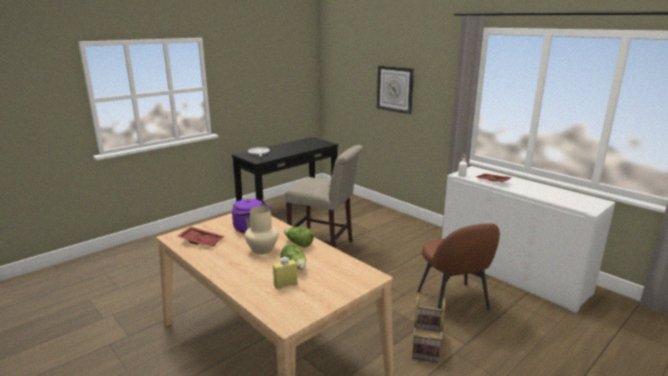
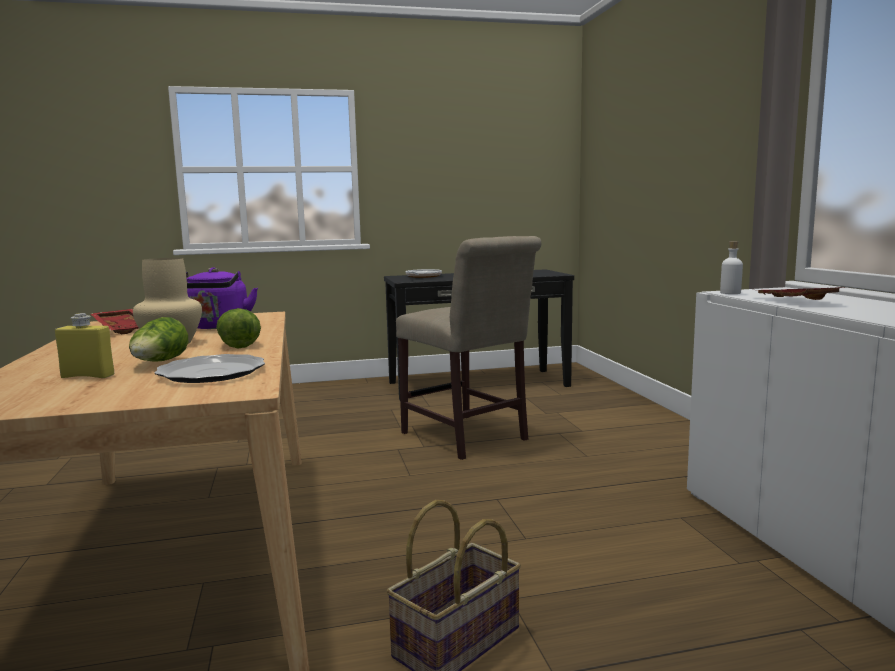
camera: 30 degrees right, 10 degrees down
(335, 268) = (211, 372): none -> plate
(395, 89) = (673, 158): wall clock -> none
(453, 301) = (625, 578): brown chair -> none

